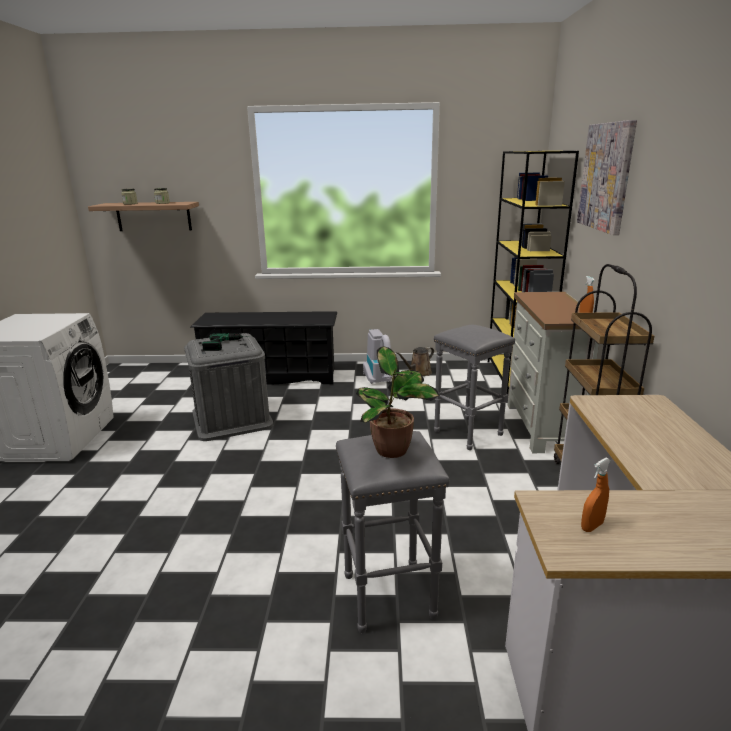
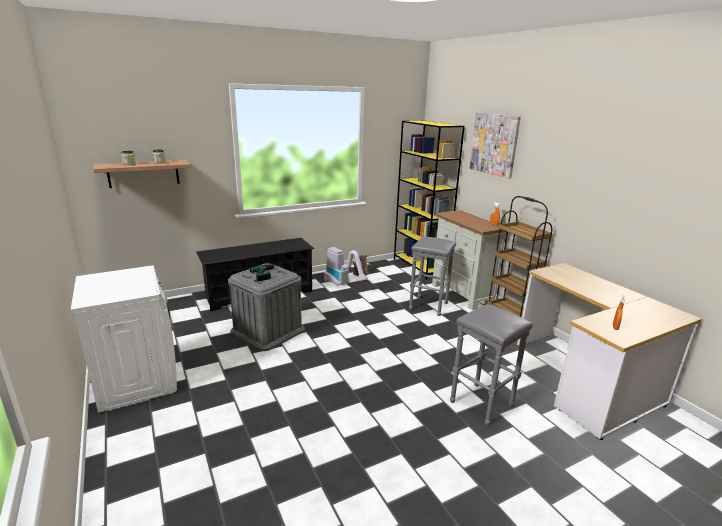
camera: 30 degrees left, 0 degrees up
(393, 451) = (500, 316): potted plant -> none

